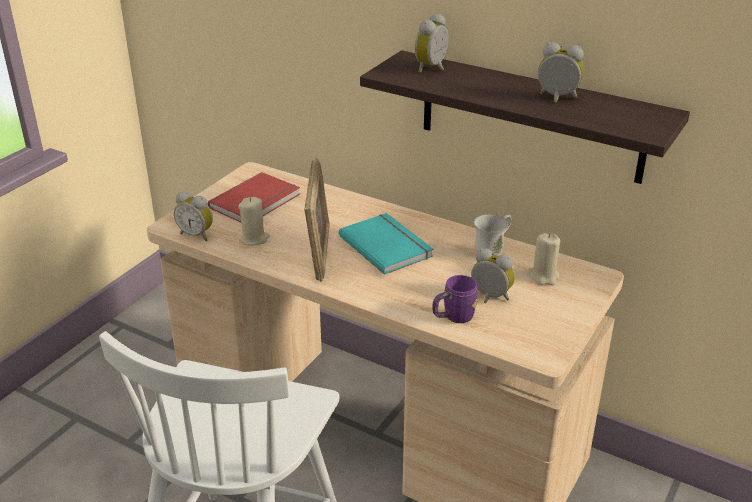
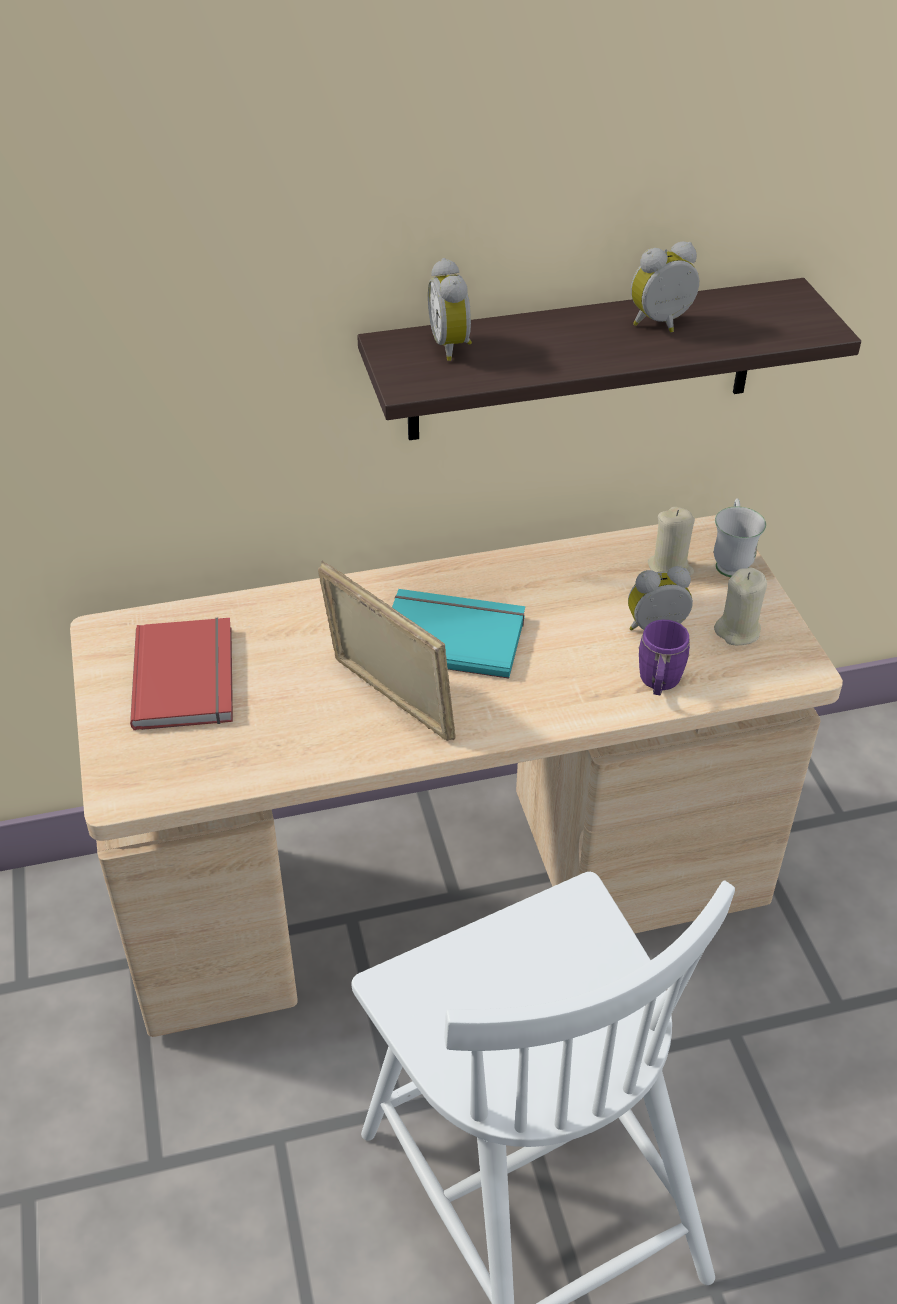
camera: 45 degrees left, 10 degrees up
(197, 234) = (183, 782): alarm clock -> none
(254, 239) = (273, 735): beige candle -> beige candle (738, 631)
(492, 253) = (579, 571): white mug -> white mug (731, 561)

